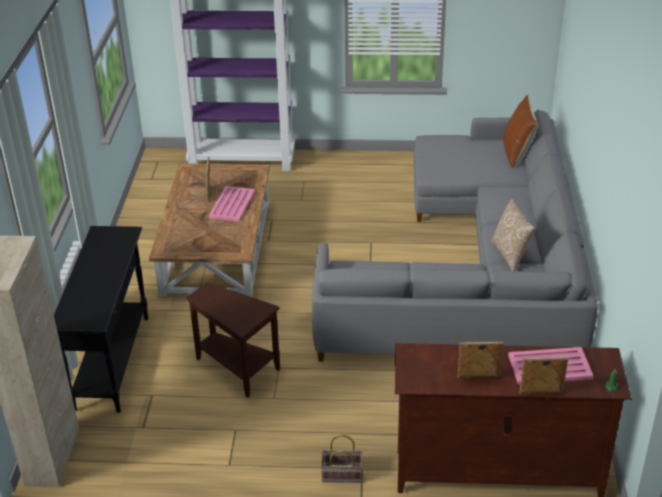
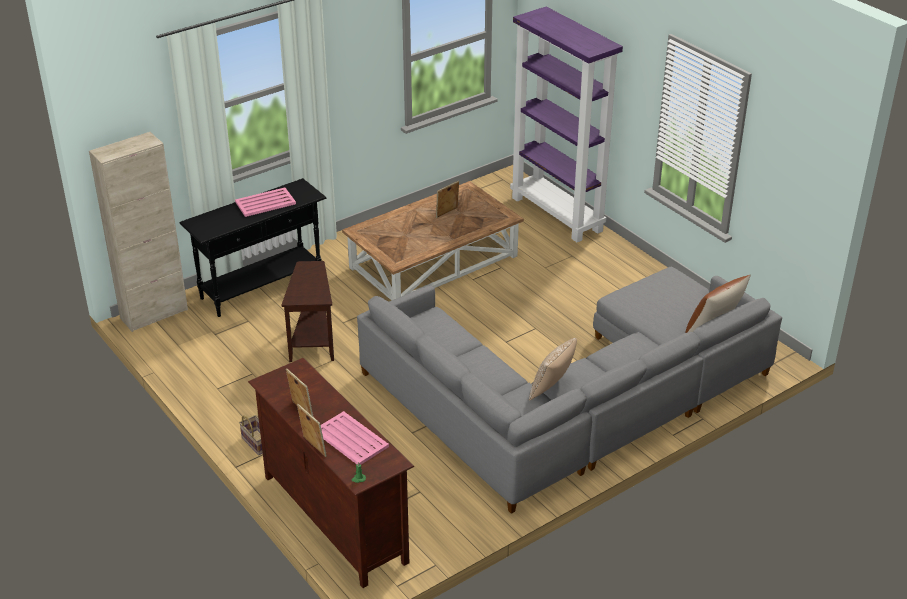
camera: 50 degrees right, 0 degrees up
(232, 204) = (449, 229): pink tray -> pink tray (266, 203)

